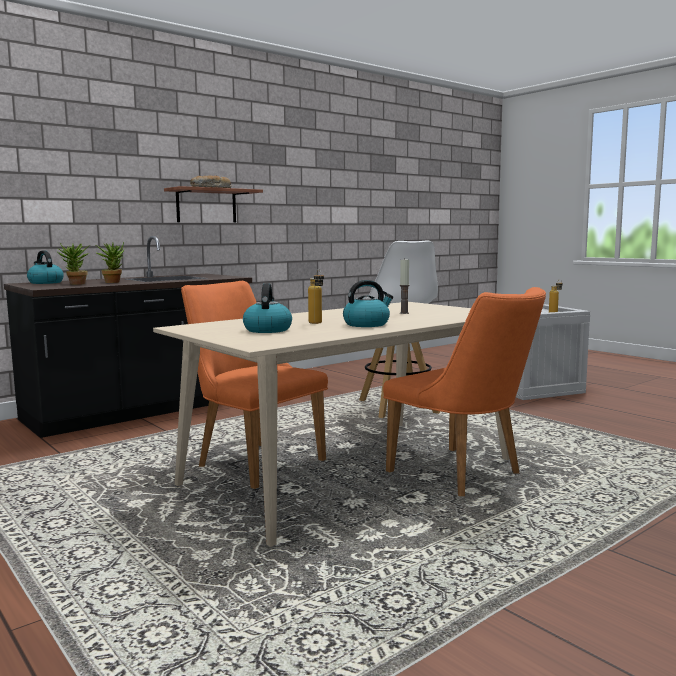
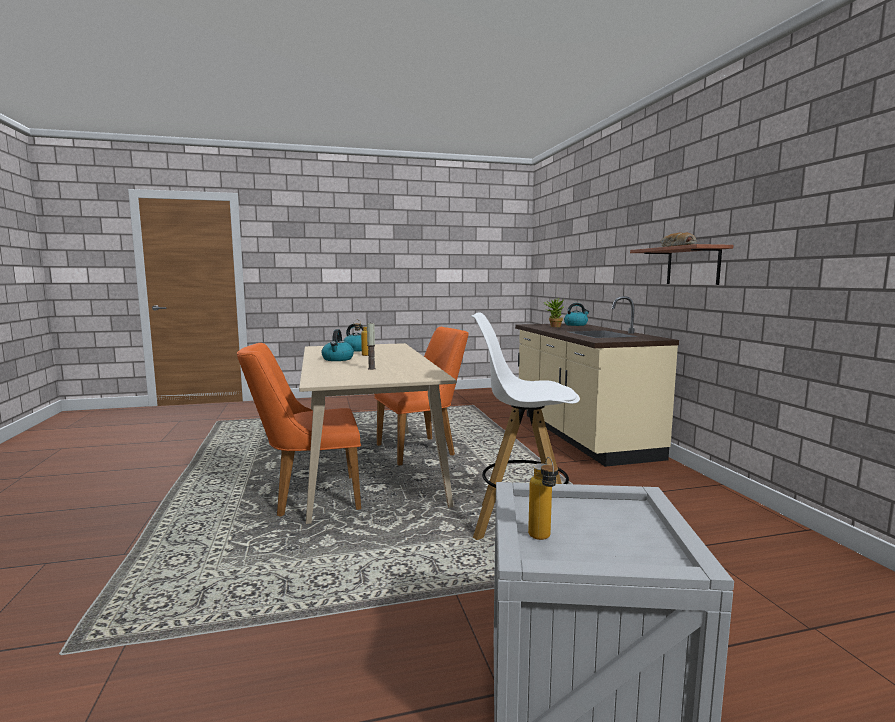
camera: 115 degrees right, 0 degrees up
(113, 282) = (566, 329): potted plant -> none
(141, 410) = (581, 435): black counter -> beige counter

